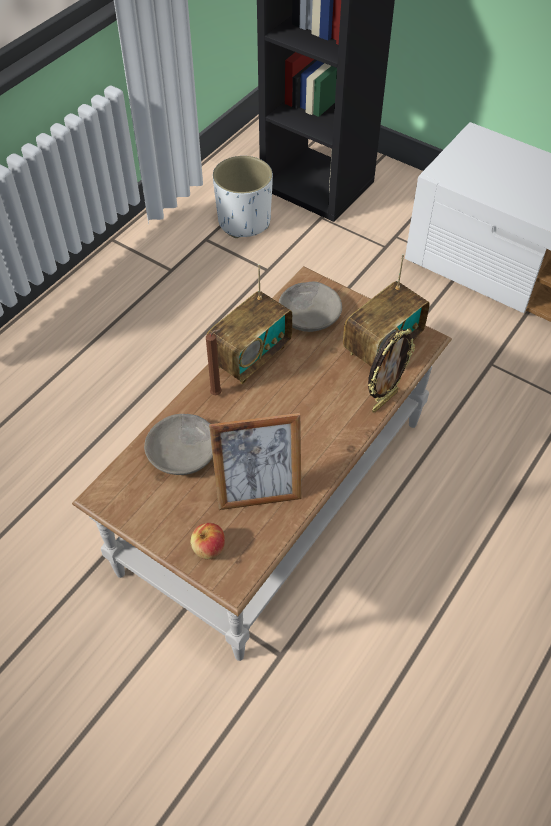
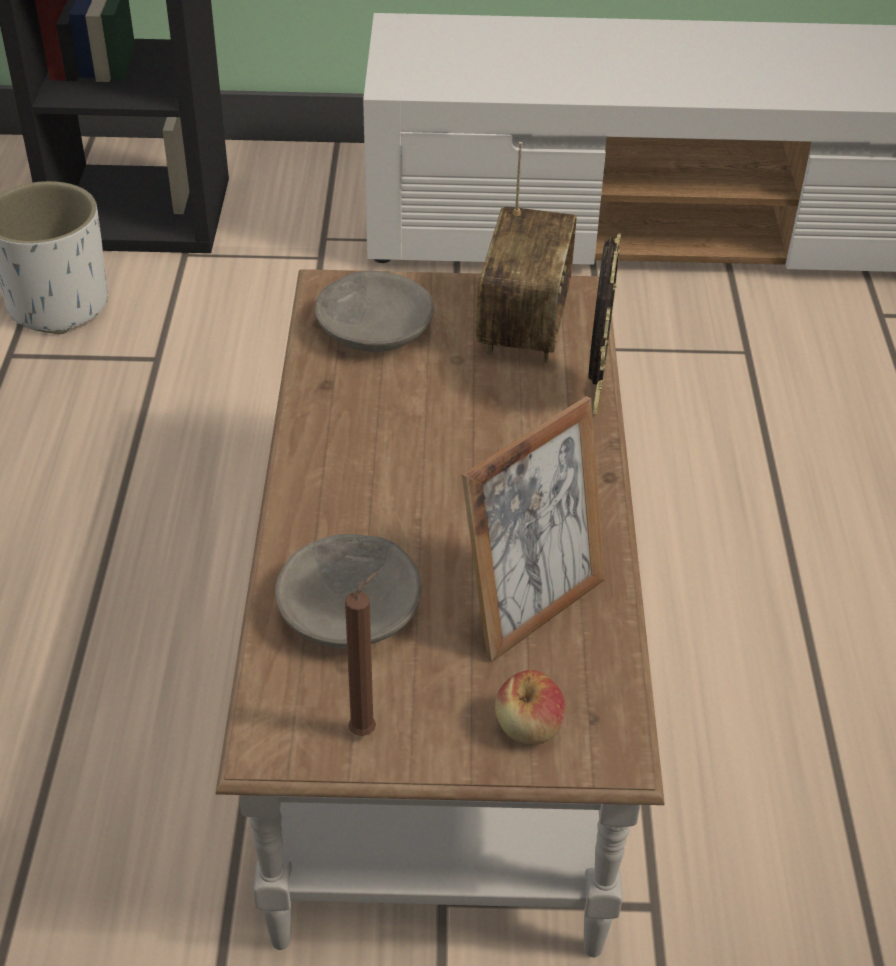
camera: 35 degrees left, 10 degrees down
(218, 393) = (329, 497): brown candle -> brown candle (366, 730)
(250, 356) = (334, 422): radio -> none

